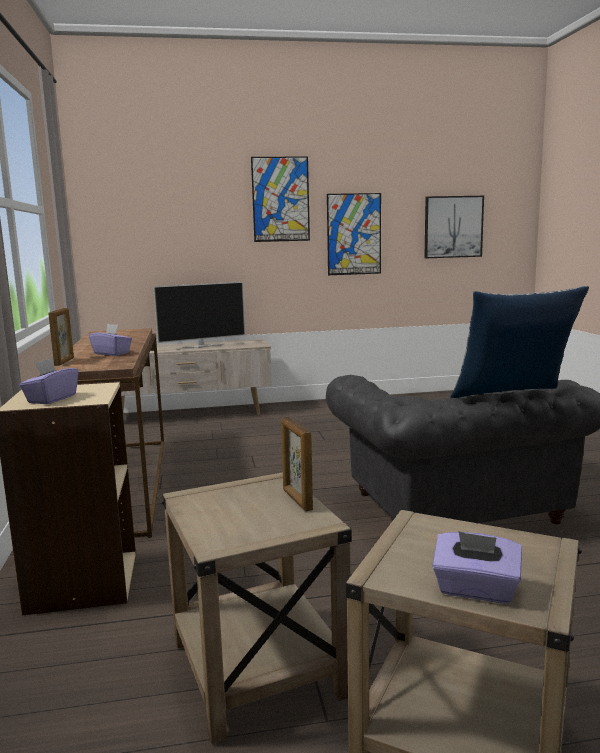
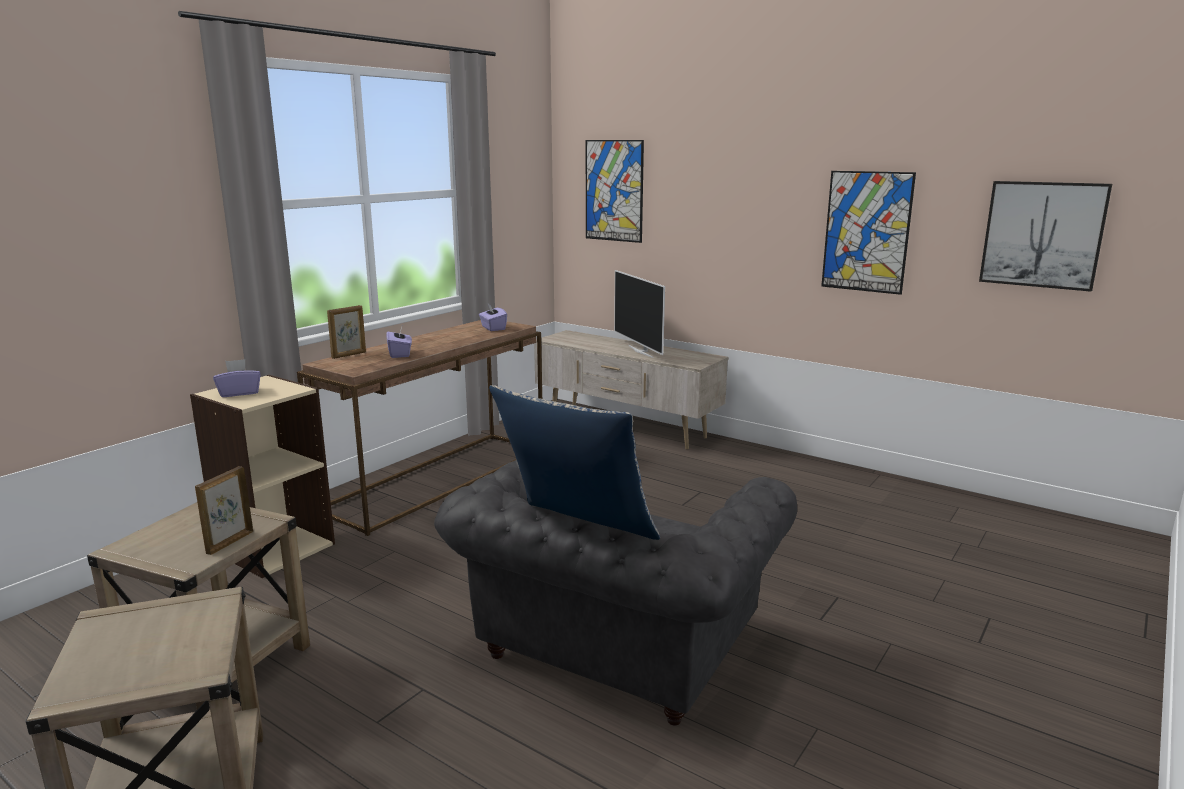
camera: 45 degrees right, 5 degrees up
(202, 346) = (641, 351): television -> television turned 45 degrees clockwise
(280, 199) = (768, 176): picture -> picture (614, 191)
(475, 590) = (88, 662): purple tissue box -> purple tissue box (493, 328)

